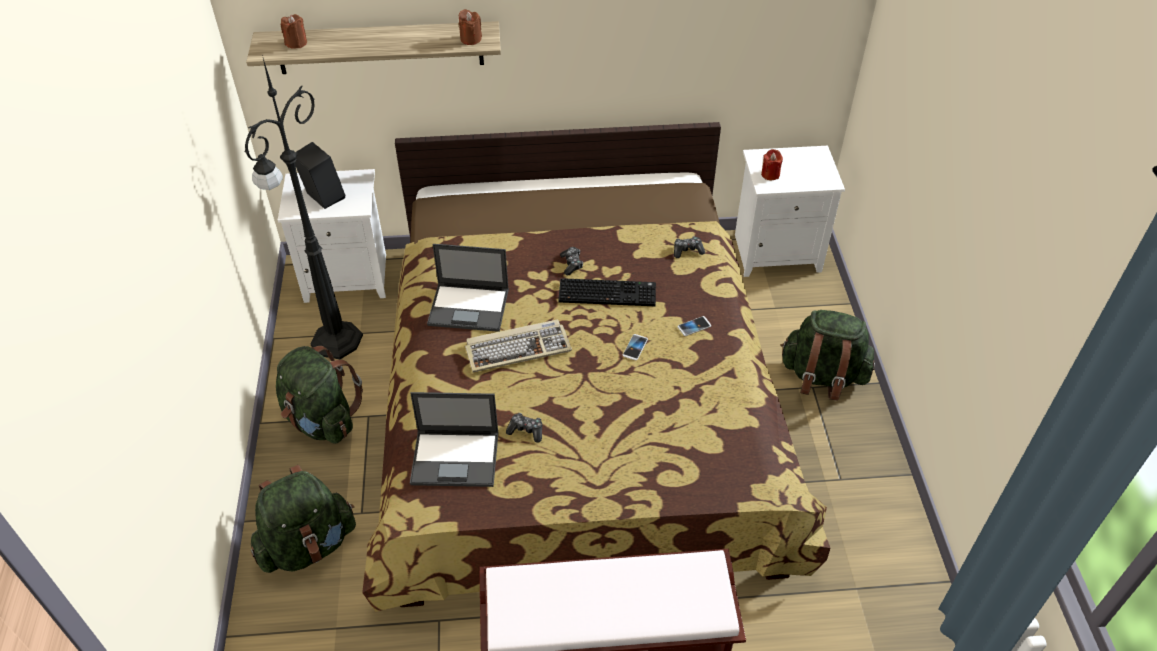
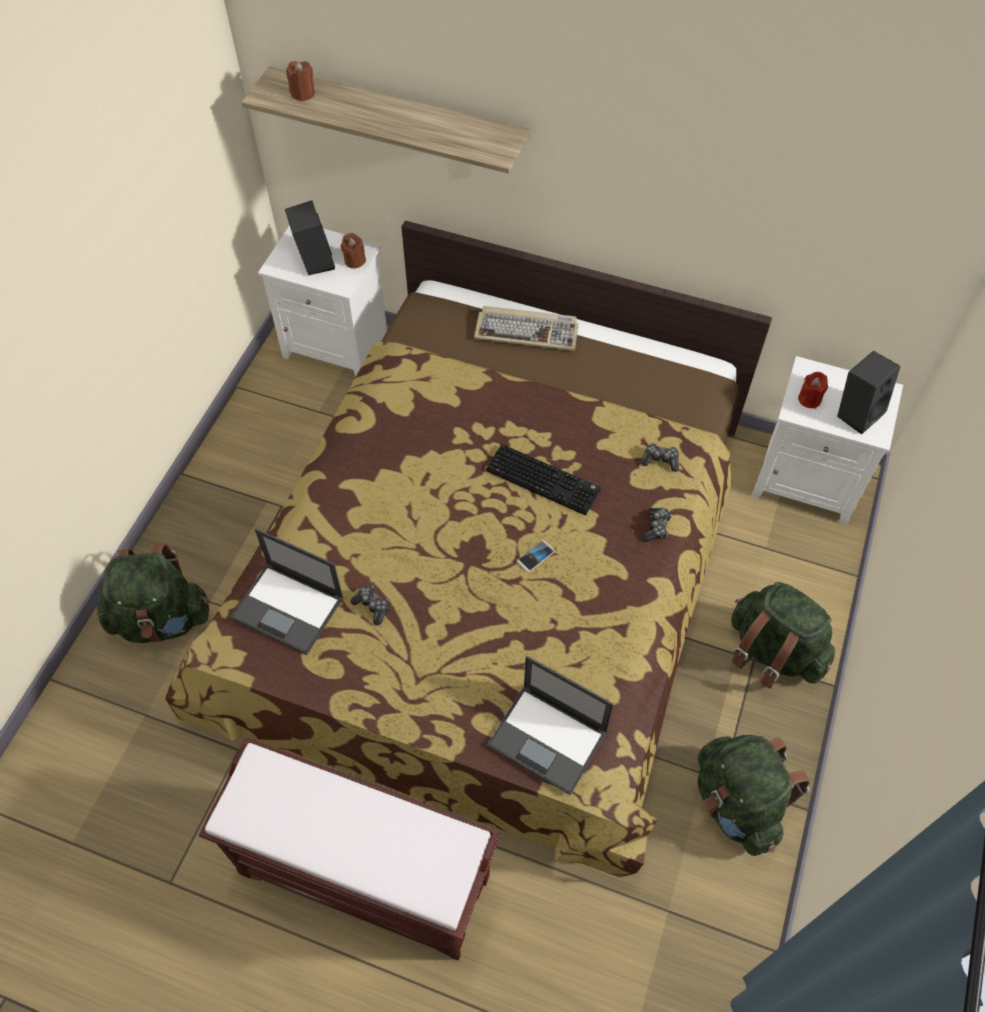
camera: 25 degrees right, 10 degrees up
(322, 420) = (237, 493): green backpack -> green backpack (737, 803)
(335, 342) = (290, 412): black floor lamp -> none
(470, 39) = (485, 144): brown candle -> brown candle (354, 261)
(470, 307) = (393, 442): laptop -> laptop (549, 739)
(518, 348) = (415, 508): keyboard -> keyboard (527, 331)
(571, 264) = (525, 430): game controller -> game controller (656, 527)
(694, 326) = (614, 556): phone -> none
(808, 172) = (857, 412): none -> black speaker

